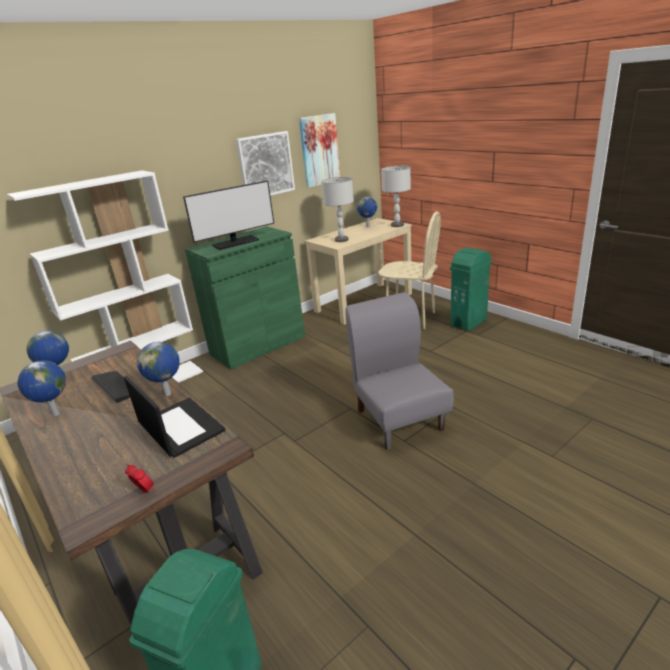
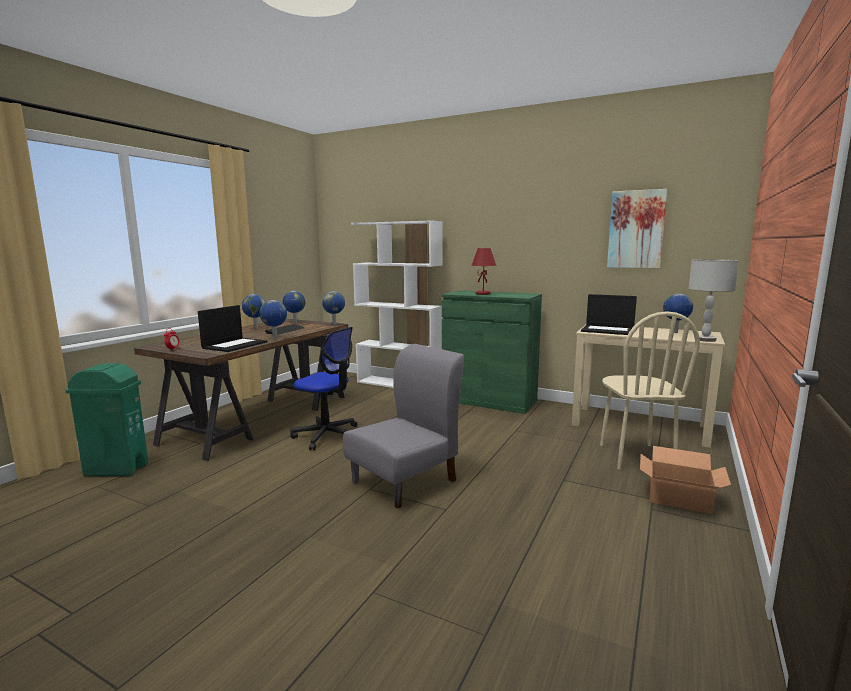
camera: 65 degrees right, 15 degrees down
(119, 348) = (335, 324): none -> globe
(235, 243) = (483, 294): monitor -> red table lamp
(261, 457) = (327, 435): none -> office chair
(265, 165) = (559, 235): picture -> none
(341, 240) = (608, 330): grey table lamp -> laptop
(469, 323) = (680, 498): green trash can -> cardboard box

